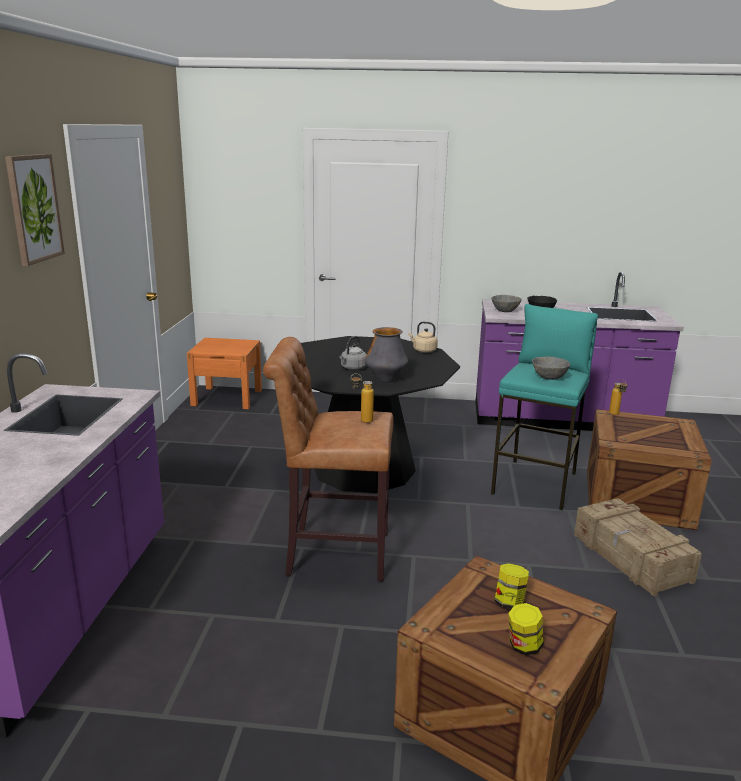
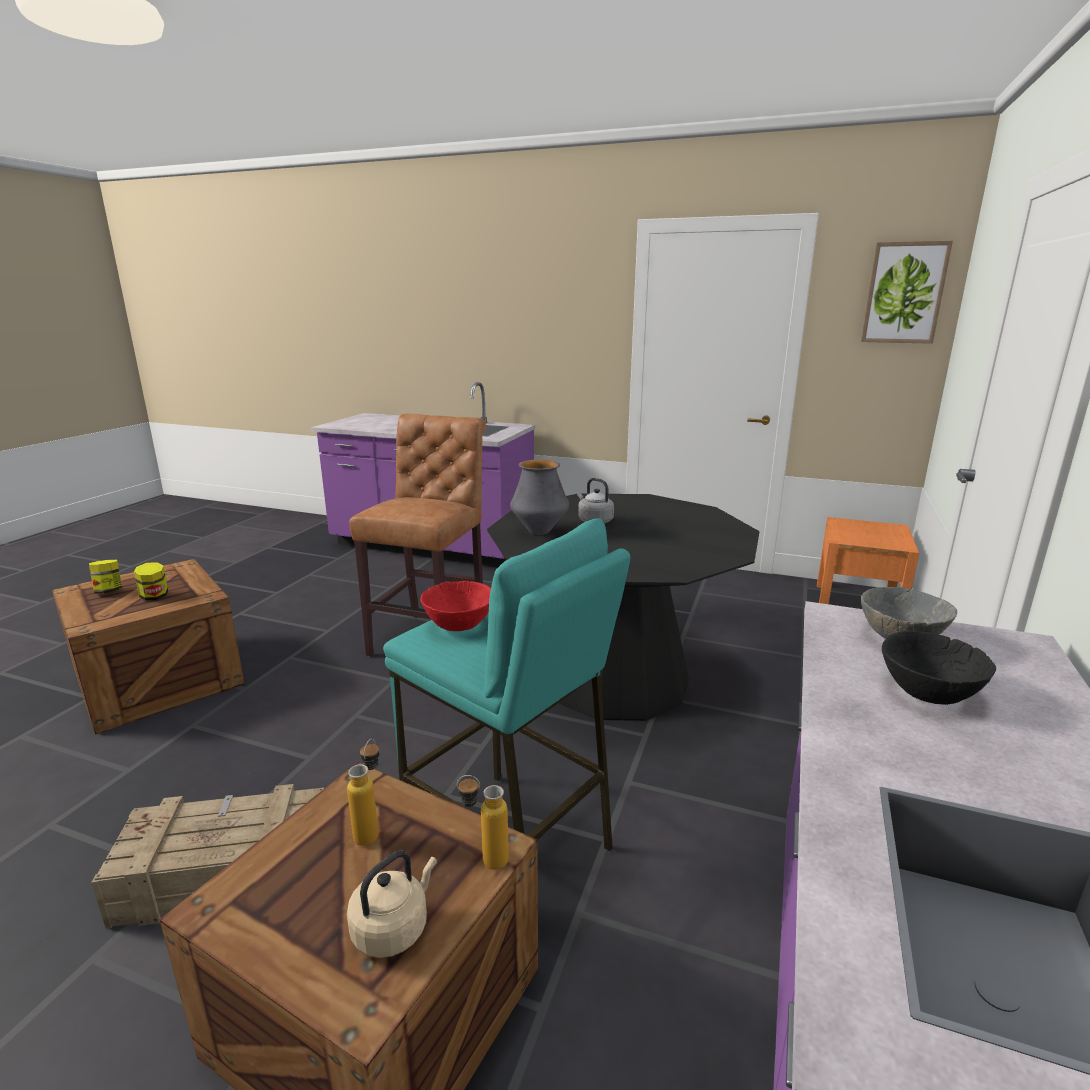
camera: 105 degrees right, 0 degrees up
(34, 208) = (569, 291): picture -> picture (904, 293)
(361, 420) = (412, 506): bottle -> bottle (371, 830)
(423, 350) = (674, 567): beige kettle -> beige kettle (393, 928)
(549, 377) = (459, 625): grey bowl -> red bowl

